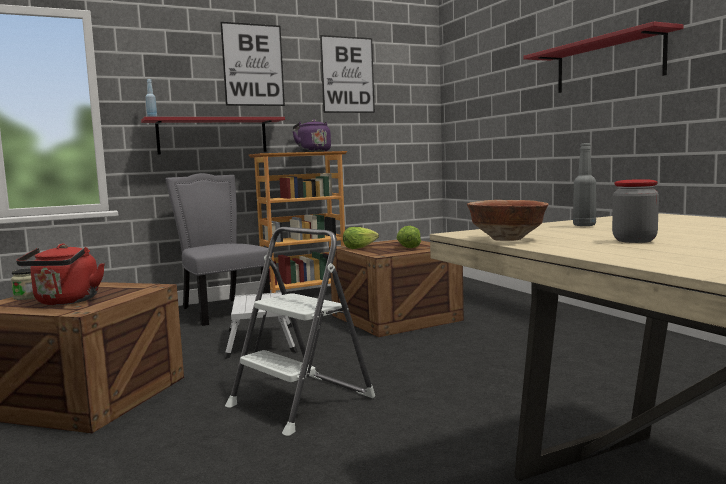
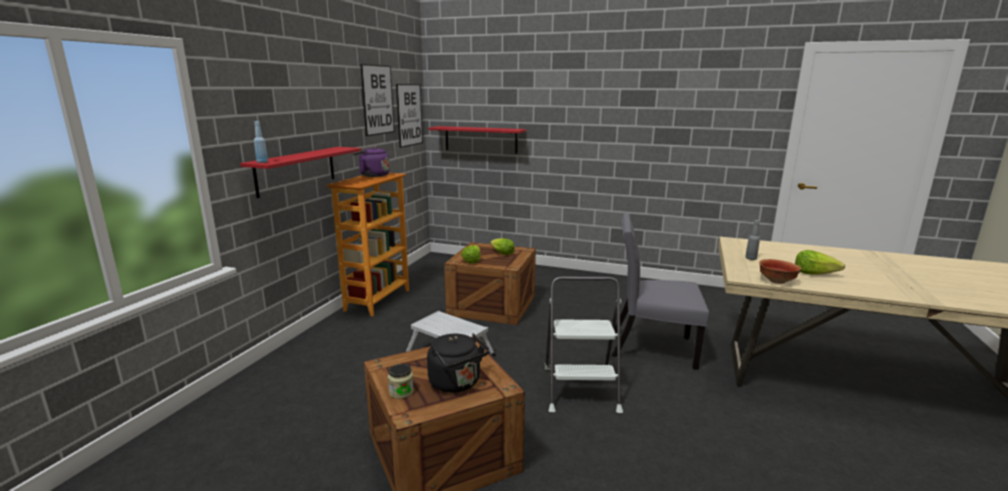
camera: 45 degrees left, 10 degrees up
(65, 302) = (457, 383): red kettle -> black kettle
(223, 311) = (348, 337): grey chair -> grey chair (654, 348)
(253, 65) = (320, 95): picture -> picture (409, 115)
(608, 63) = (597, 119): red shelf -> red shelf (481, 139)
(634, 240) = (814, 273): jar -> lettuce

